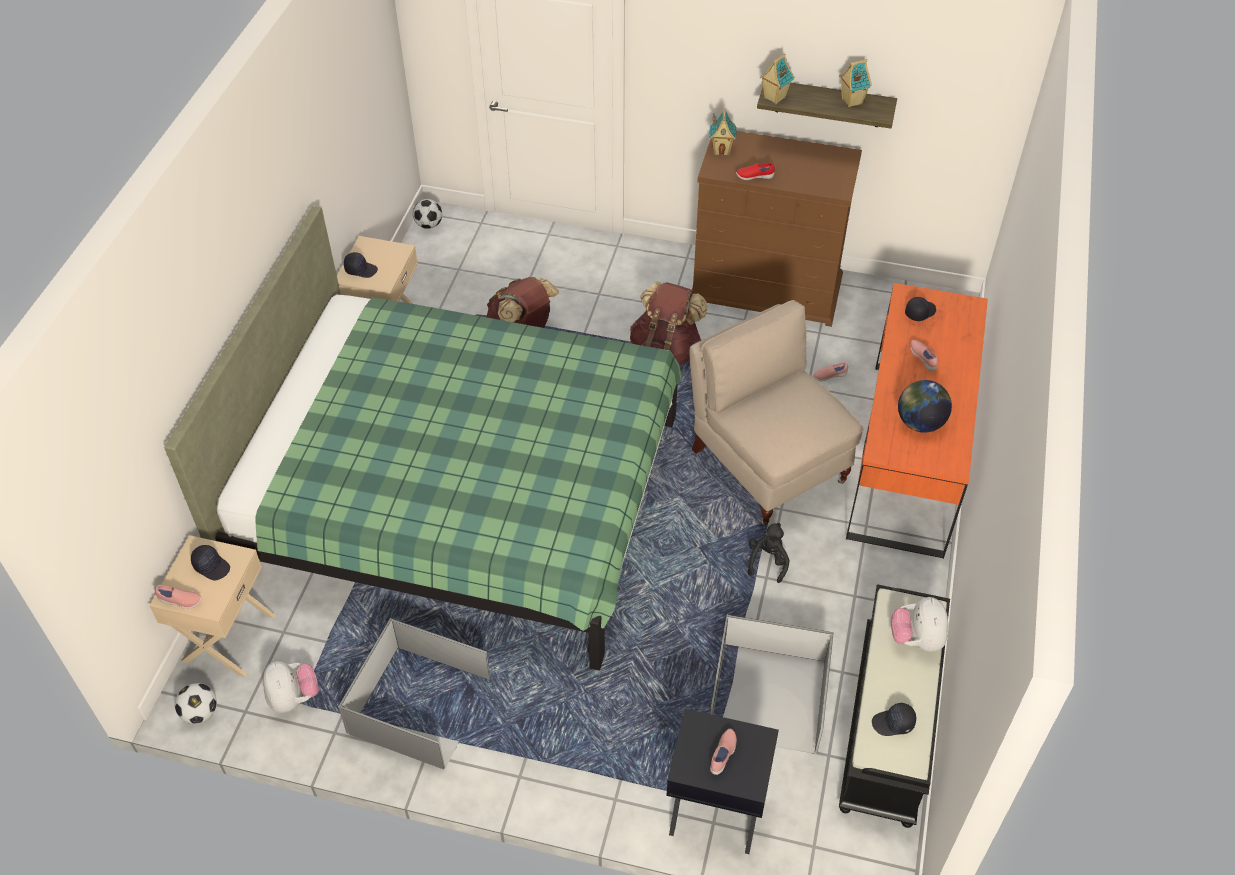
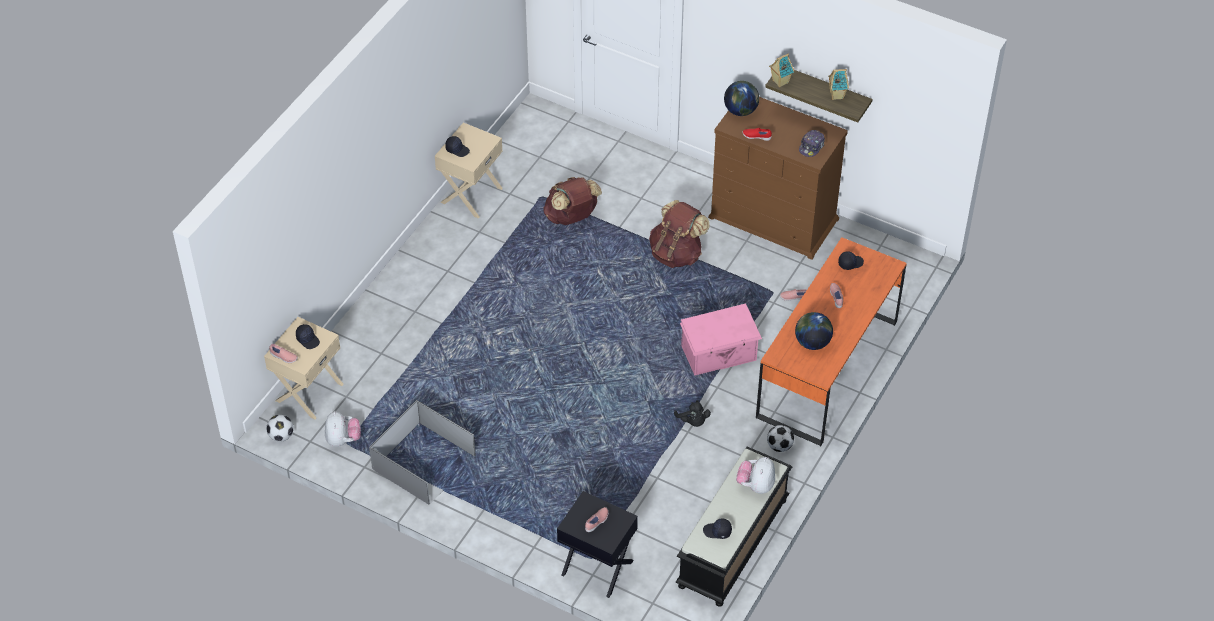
camera: 15 degrees right, 0 degrees up
(429, 225) = (527, 115): football -> football (779, 446)
(462, 498) = (491, 332): green bed -> none
(721, 150) = (741, 110): toy house -> globe
(766, 696) = (657, 508): grey storage box -> none
(767, 465) = (719, 354): beige chair -> pink storage box
(767, 561) = (693, 421): black plush toy -> black plush toy turned 120 degrees clockwise
(827, 176) = (811, 147): none -> cap

